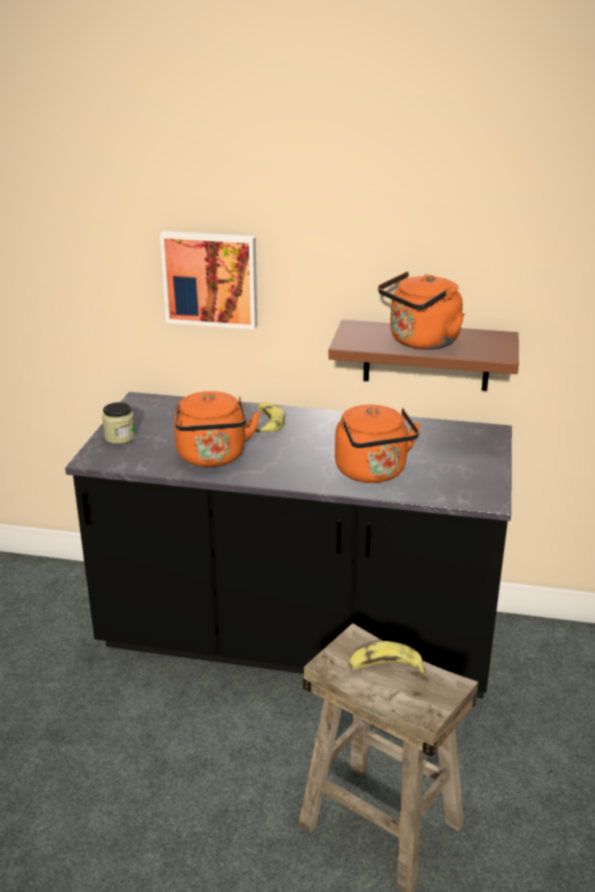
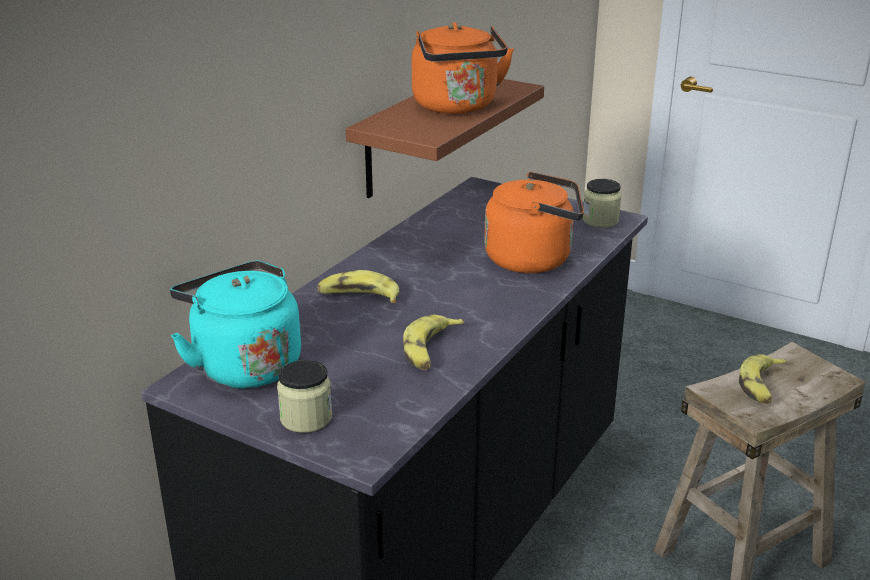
camera: 70 degrees left, 0 degrees up
(166, 409) = (244, 365): none -> turquoise kettle
(211, 278) = (215, 137): picture -> none
(212, 458) = (430, 350): orange kettle -> banana
(475, 492) = (600, 220): none -> jar

